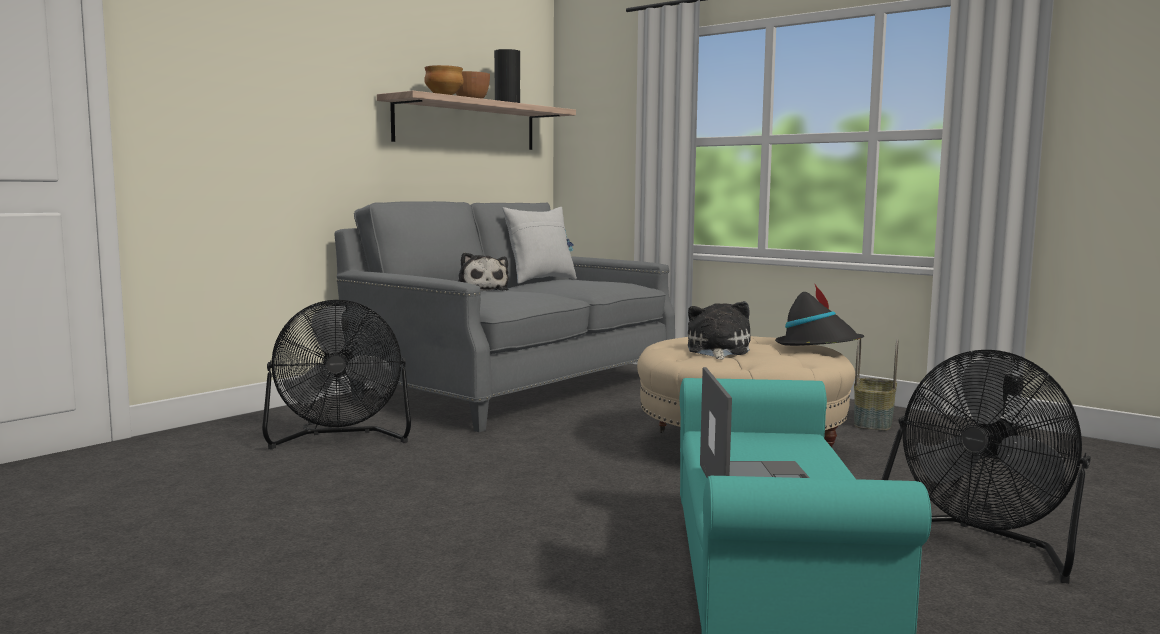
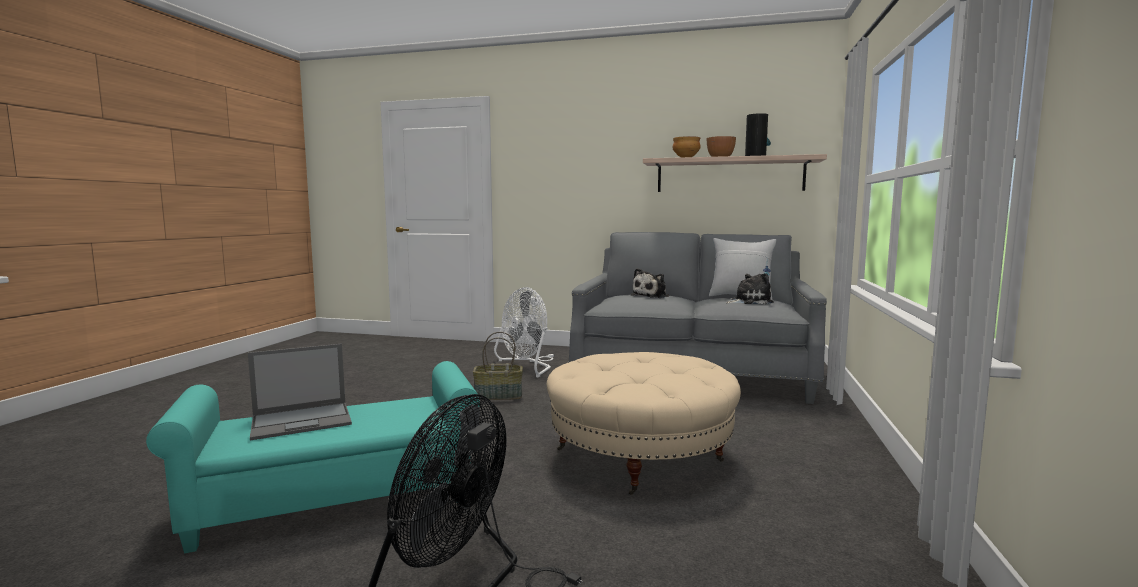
camera: 65 degrees right, 0 degrees up
(335, 438) = (529, 365): black fan -> white fan
(717, 351) = (607, 364): plush toy -> plush toy (749, 301)
(818, 346) = (680, 385): black hat -> none
(874, 422) = (827, 504): basket -> basket (498, 396)

